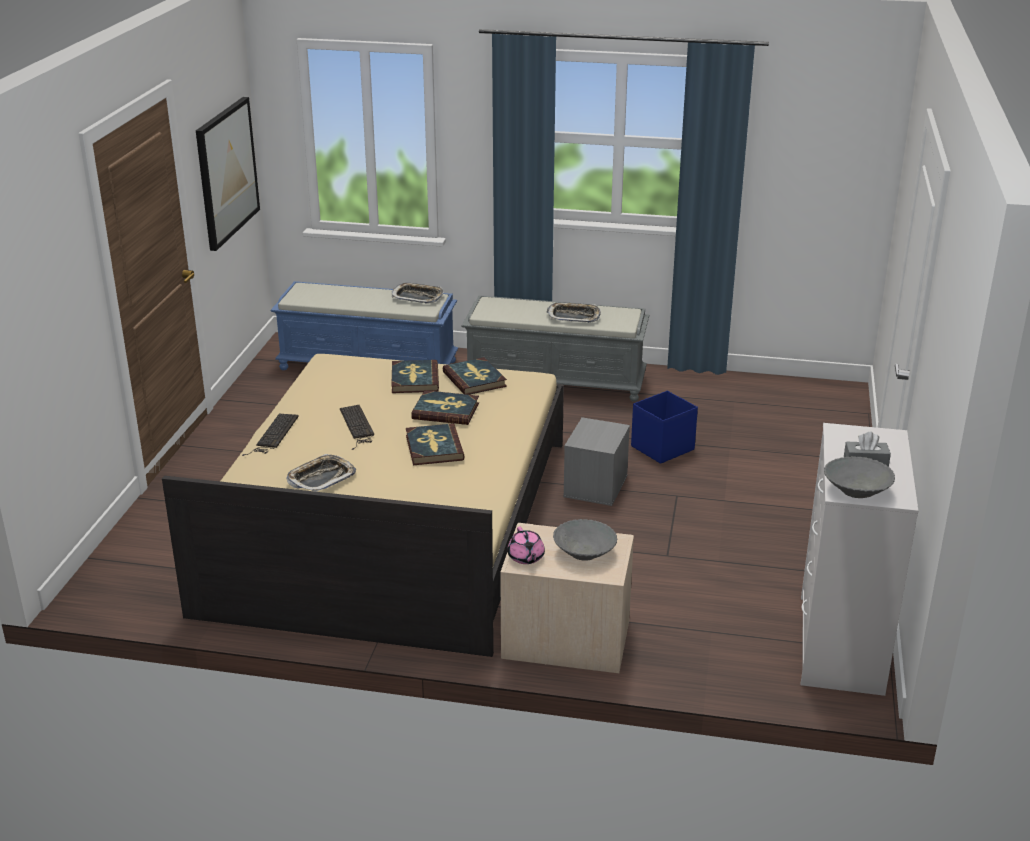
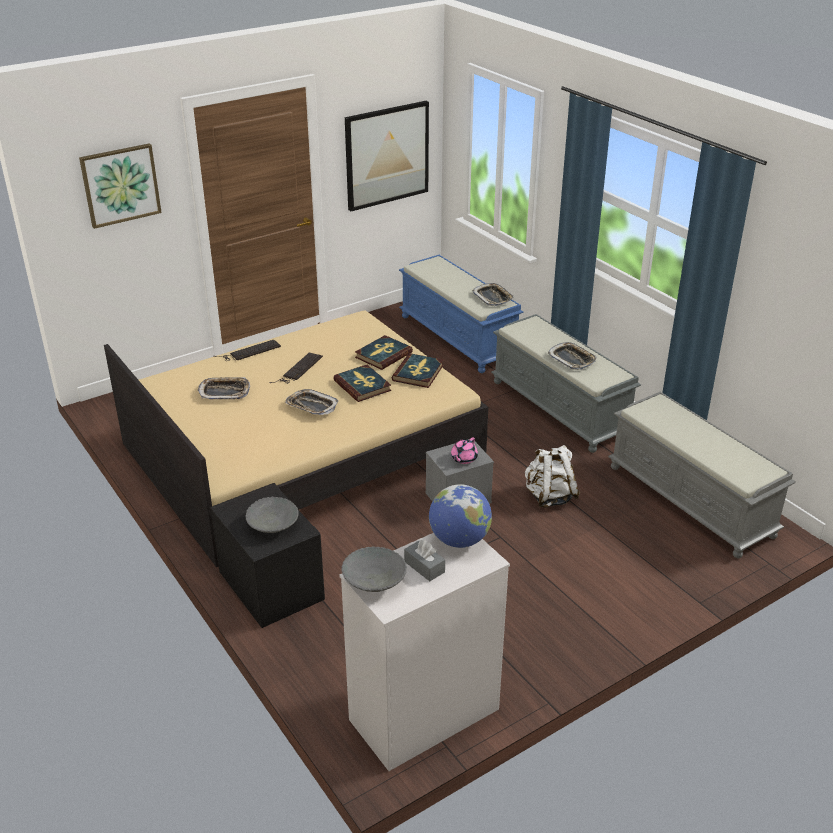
camera: 45 degrees right, 5 degrees up
(47, 269) = (120, 185): none -> picture
(433, 447) = (311, 406): book -> tray
(526, 557) = (237, 507): pink teapot -> pink teapot (463, 458)
(565, 638) = (271, 585): beige nightstand -> black nightstand
(661, 448) = (549, 497): blue storage box -> white backpack
(758, 399) = (691, 501): none -> grey bench
(849, 434) = (459, 540): none -> globe

